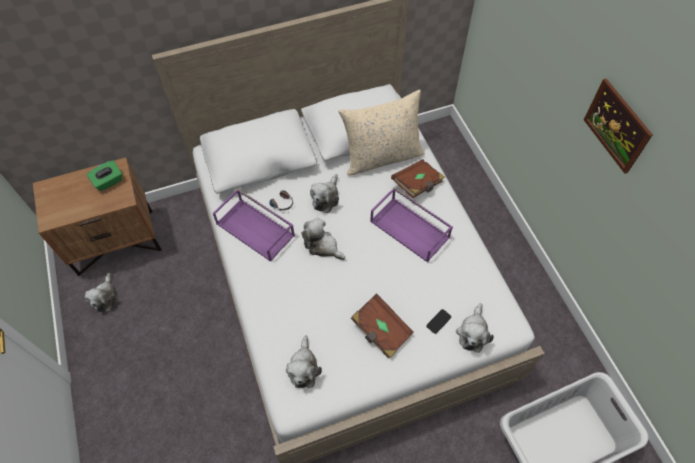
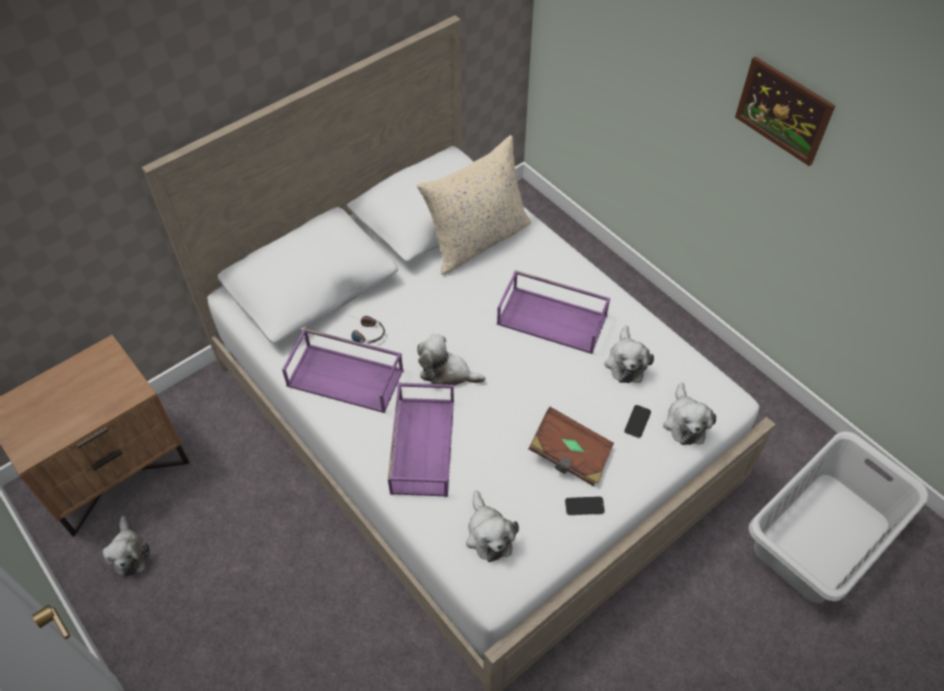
camera: 20 degrees left, 5 degrees down
(109, 182) = (100, 374): green tissue box -> none
(285, 291) = (421, 445): none -> purple tray
(326, 198) = (425, 311): plush toy -> plush toy (626, 362)
(376, 370) = (584, 506): none -> phone
(417, 184) = (538, 262): brown book -> none

